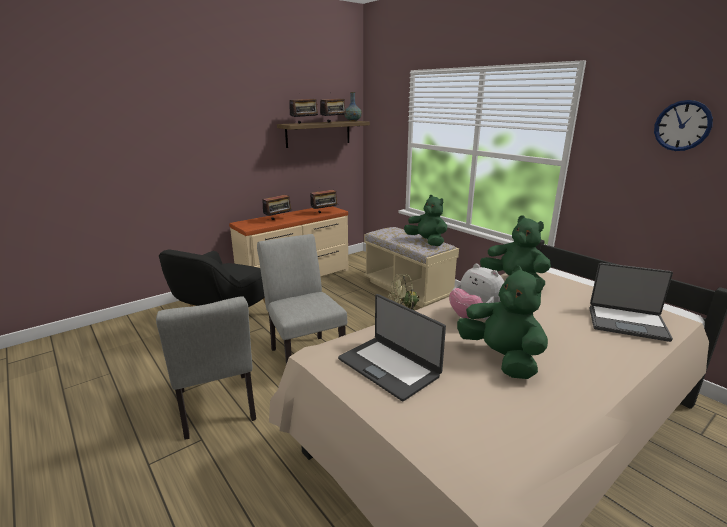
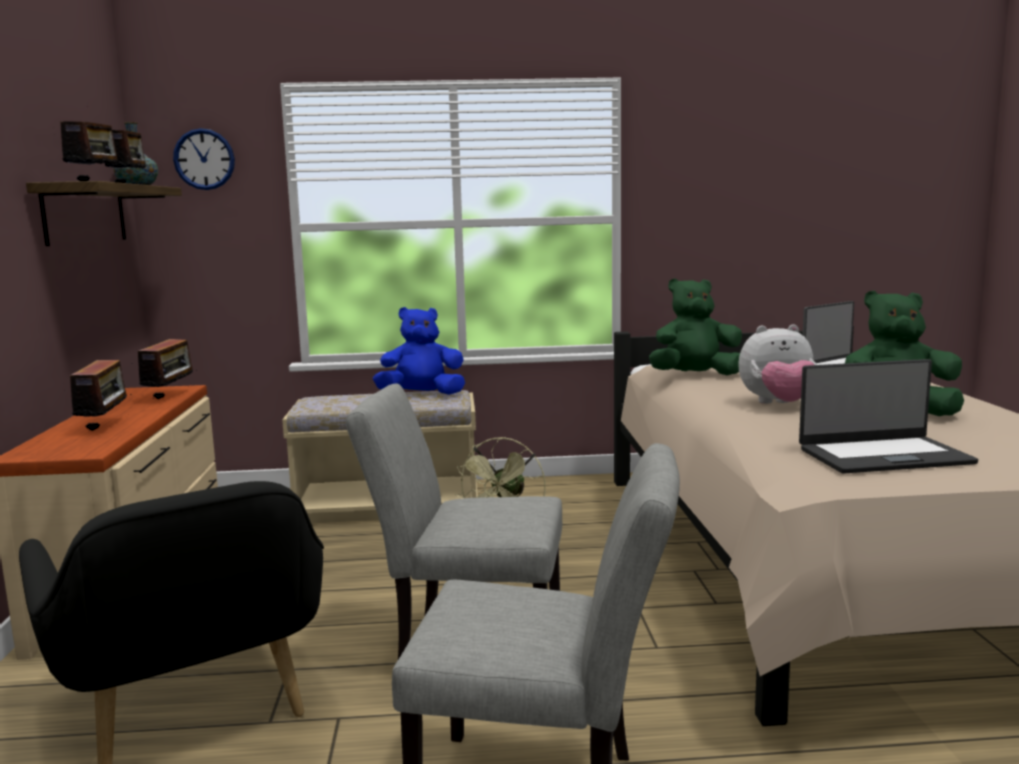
camera: 55 degrees left, 10 degrees down
(426, 241) = (421, 395): green plush toy -> blue plush toy
(682, 125) = (747, 155): wall clock -> wall clock (204, 159)

